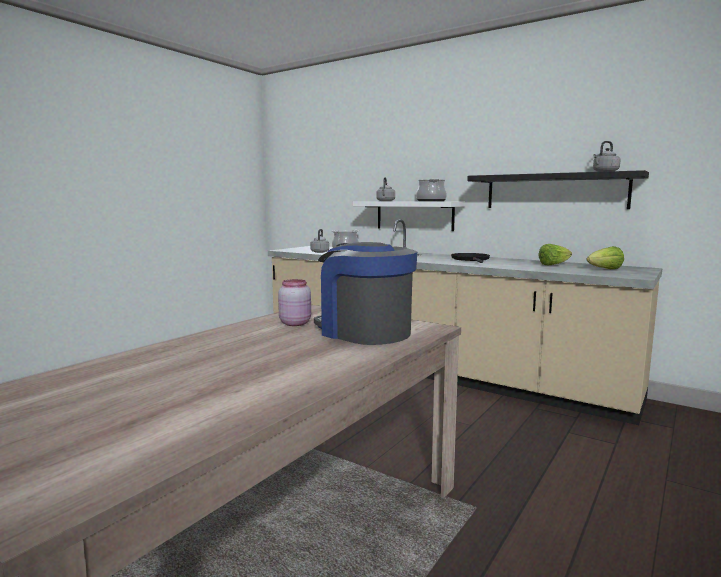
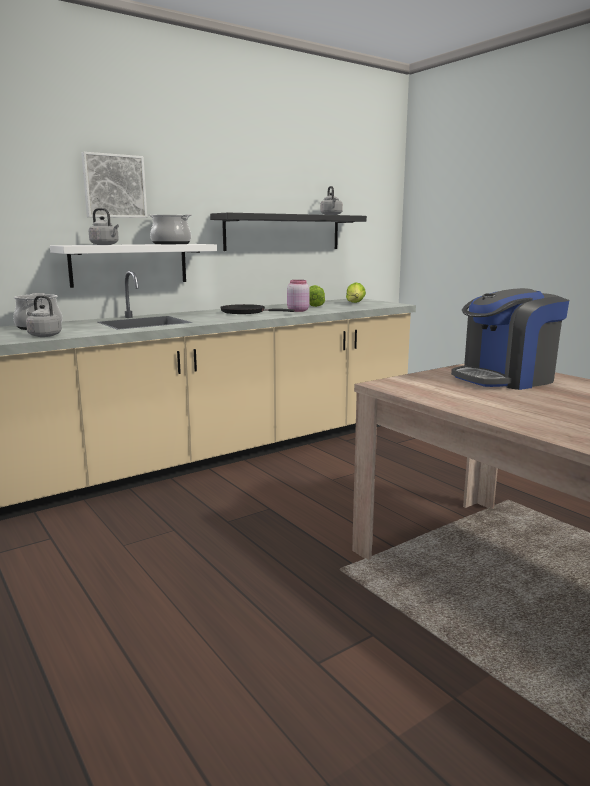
camera: 70 degrees left, 5 degrees up
(295, 323) = (463, 393): pink jar -> pink jar (297, 310)
(409, 162) = (114, 186): none -> picture

